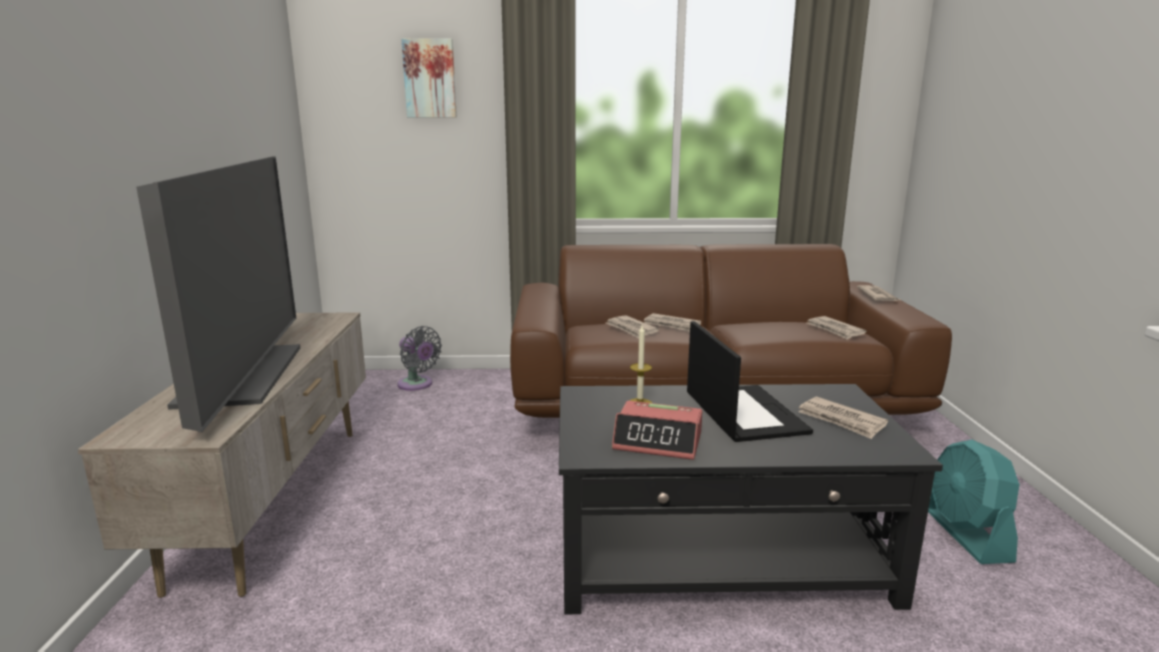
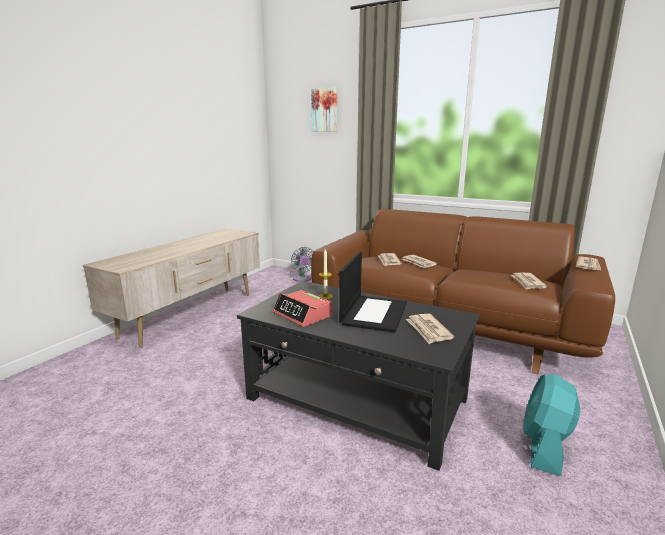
camera: 30 degrees right, 0 degrees up
(243, 374) = (172, 249): television -> none

